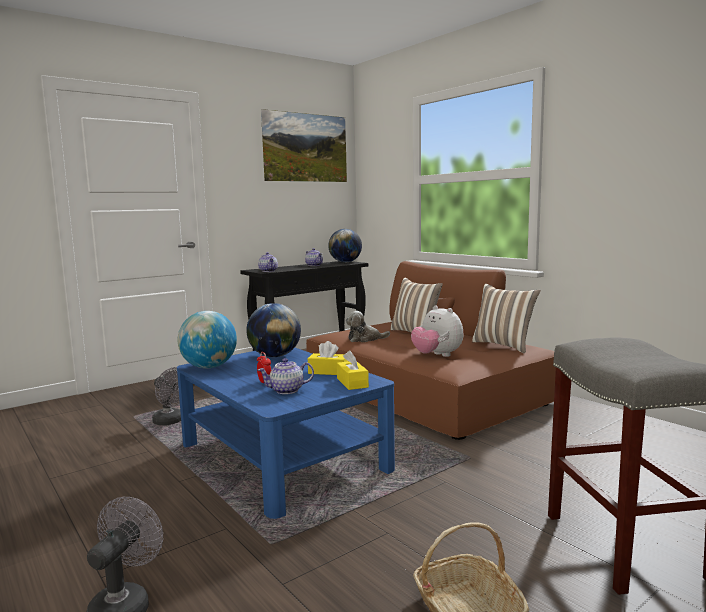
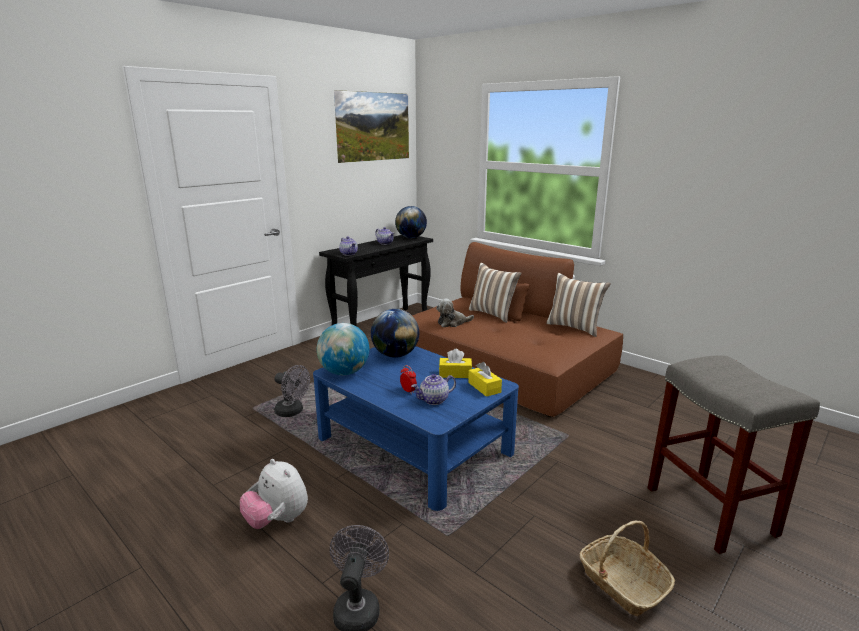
camera: 10 degrees left, 10 degrees up
(437, 356) = (524, 342): plush toy -> plush toy (277, 520)

